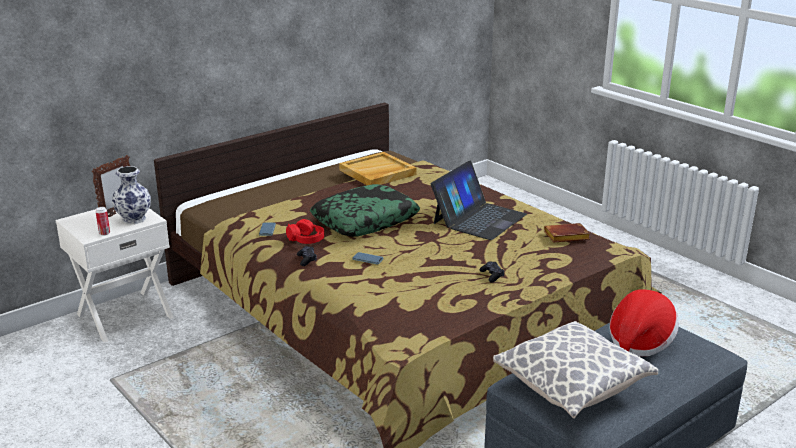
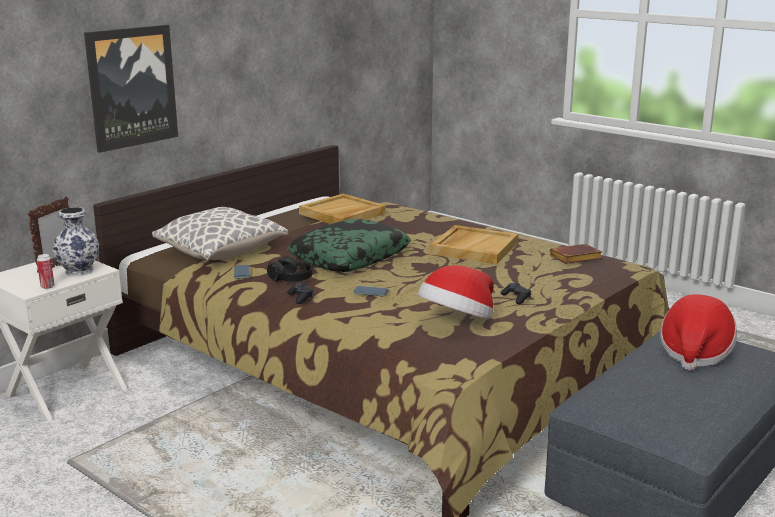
camera: 10 degrees left, 5 degrees down
(190, 58) = (131, 87): none -> picture
(306, 239) = (291, 279): red headphones -> black headphones
(429, 296) = (457, 322): none -> hat
(479, 218) = (474, 248): laptop -> beige tray
(572, 386) = (647, 402): pillow -> pillow (221, 253)

